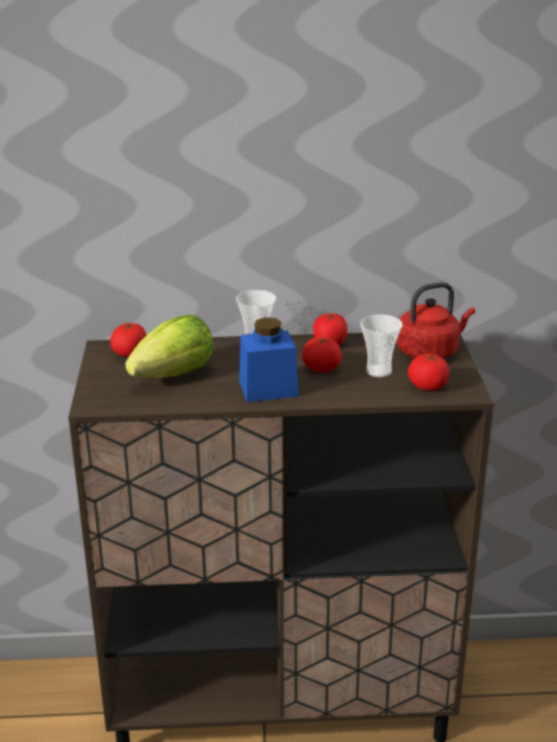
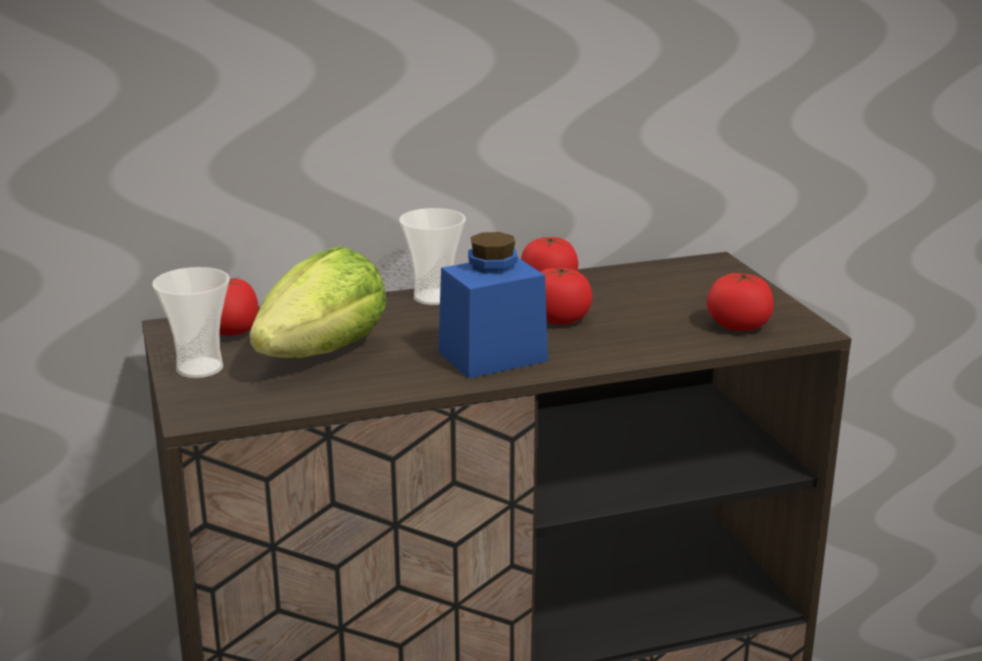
camera: 15 degrees left, 5 degrees down
(379, 371) = (650, 314): cup -> cup (200, 368)
(430, 352) = (708, 282): red kettle -> none

